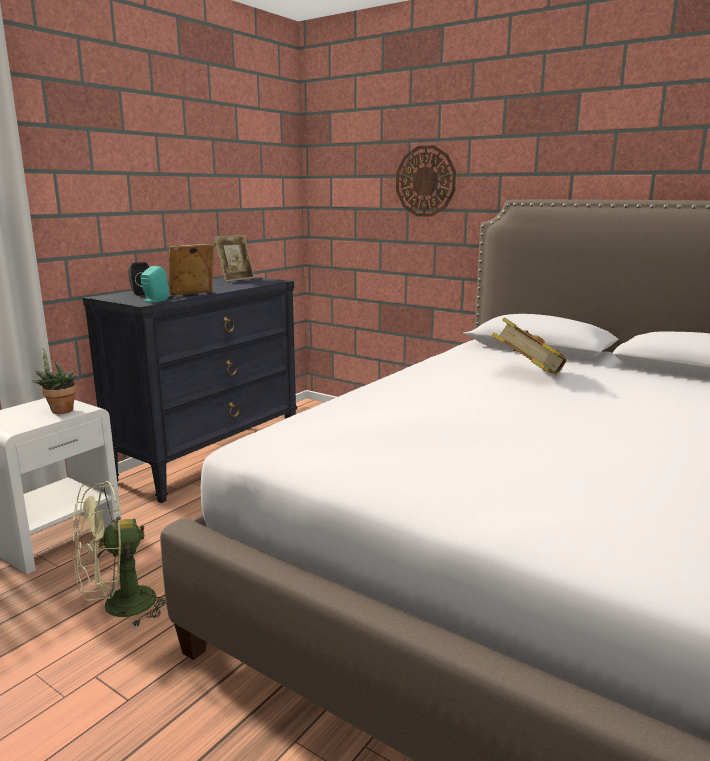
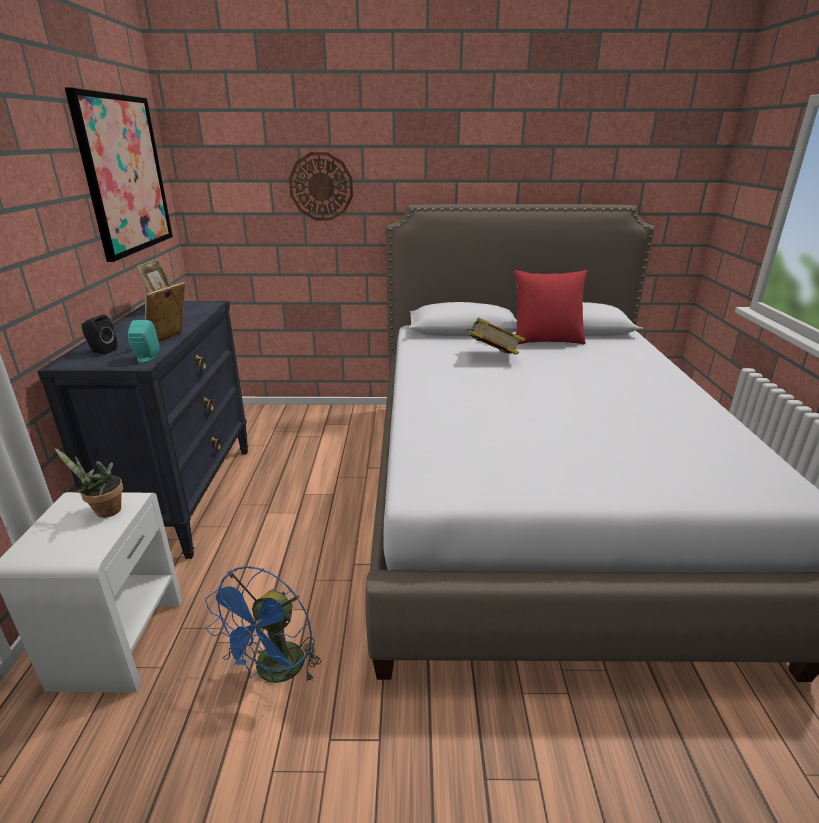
camera: 35 degrees left, 10 degrees up
(118, 608) = (275, 673): green fan -> blue fan
(239, 163) = (124, 175): none -> picture
(631, 373) = (546, 340): none -> red pillow

